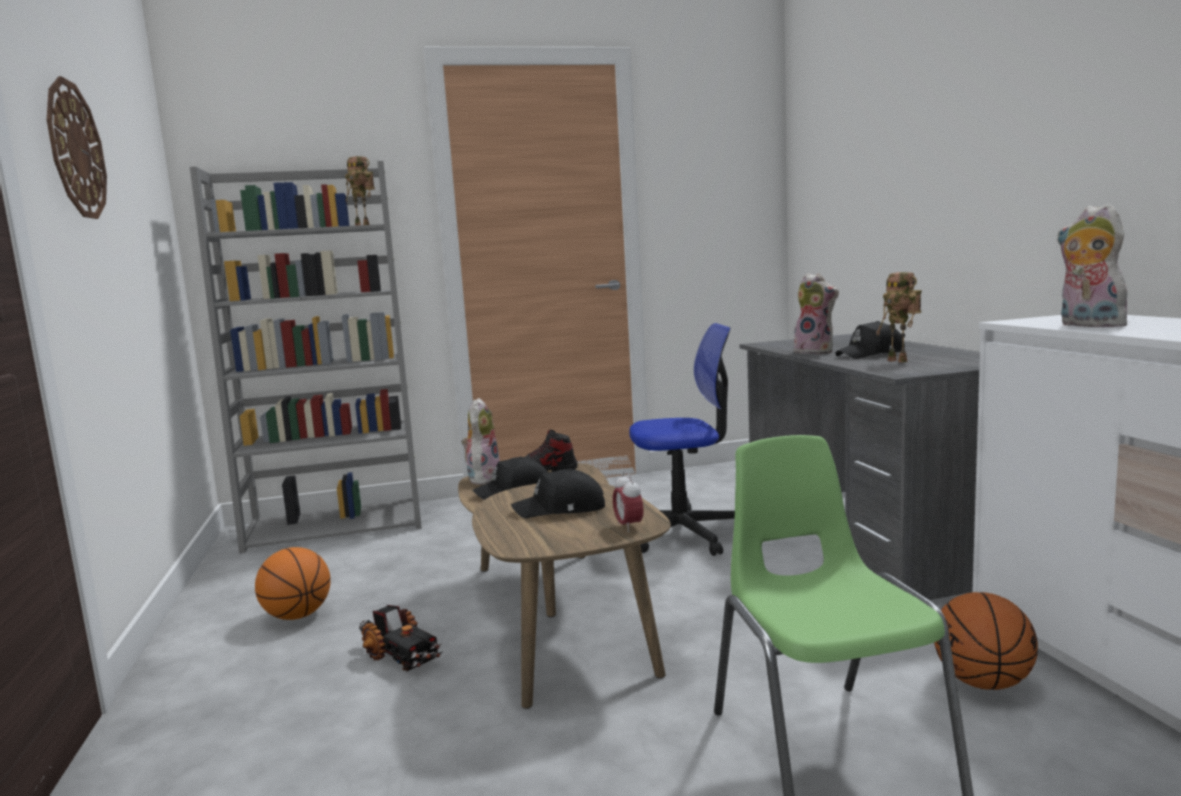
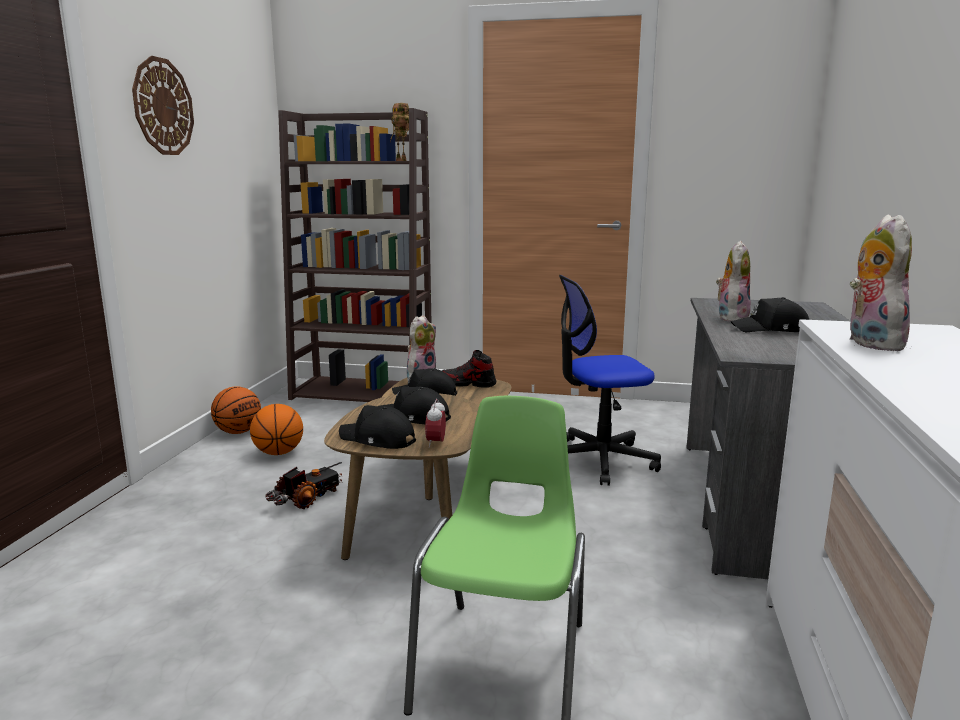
camera: 25 degrees right, 5 degrees up
(338, 525) = (364, 393): grey bookcase -> brown bookcase
(400, 656) = (307, 499): toy truck -> toy truck turned 120 degrees counterclockwise
(557, 538) = (377, 440): none -> black cap
(684, 533) = (599, 460): office chair -> office chair turned 150 degrees clockwise
(816, 352) = (731, 318): plush toy -> plush toy turned 135 degrees counterclockwise
(900, 361) = (777, 342): toy robot -> none
(982, 682) = (700, 660): basketball -> basketball (238, 432)

